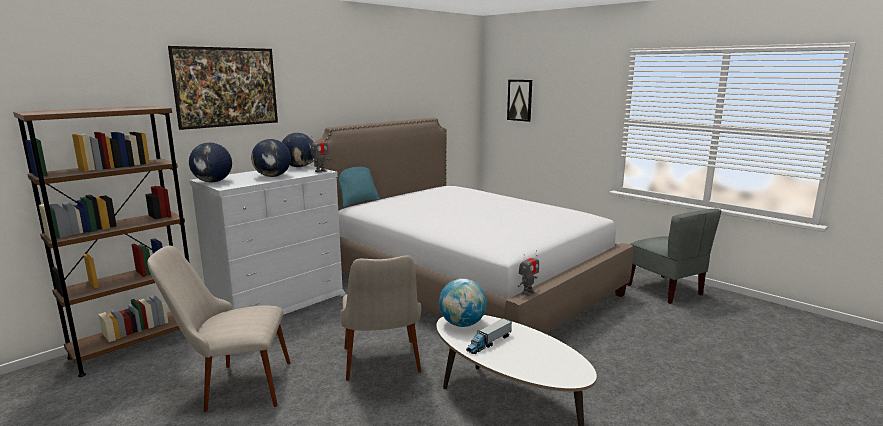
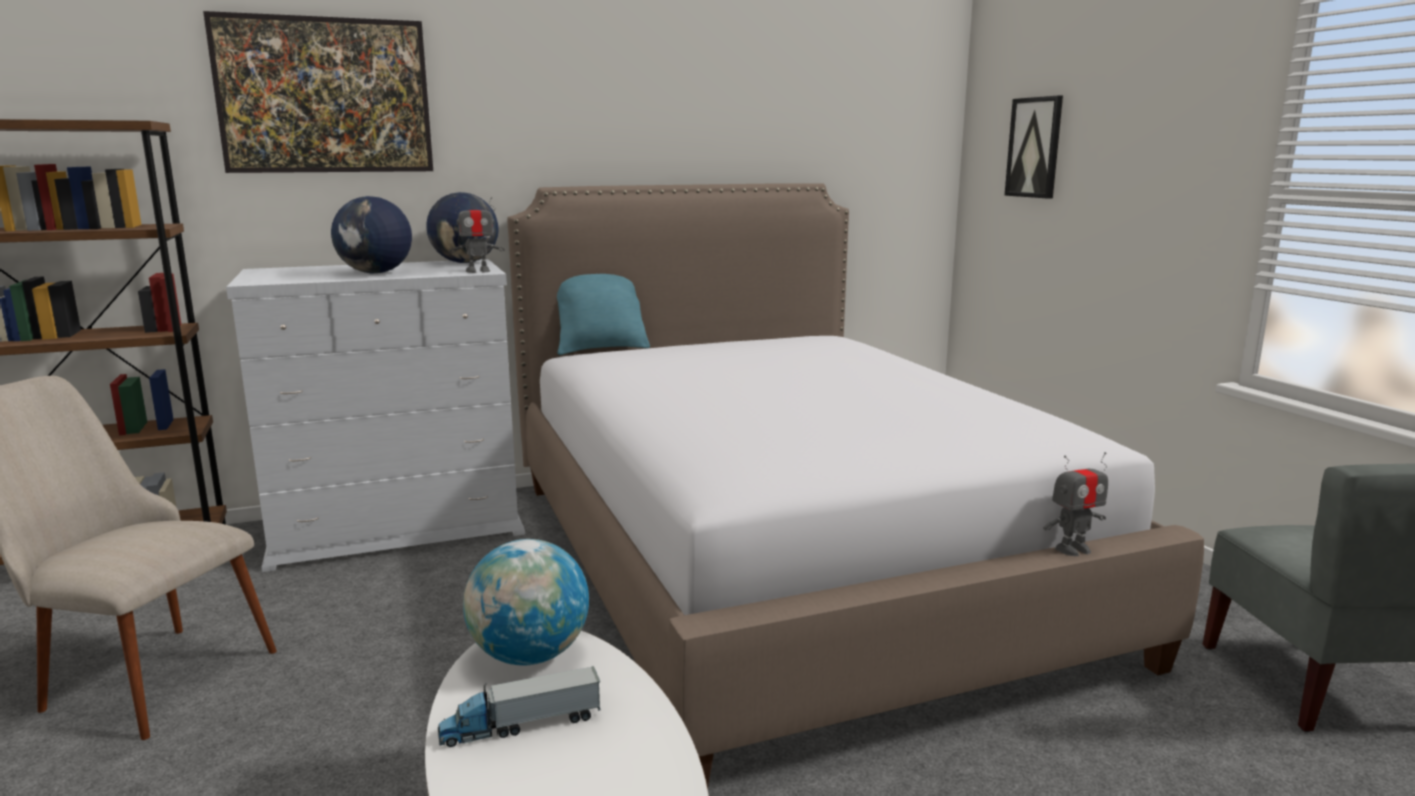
camera: 25 degrees right, 0 degrees up
(213, 182) = (262, 274): globe -> none
(382, 368) = (413, 712): beige chair -> none
(527, 293) = (745, 611): toy robot -> toy robot (1073, 549)

